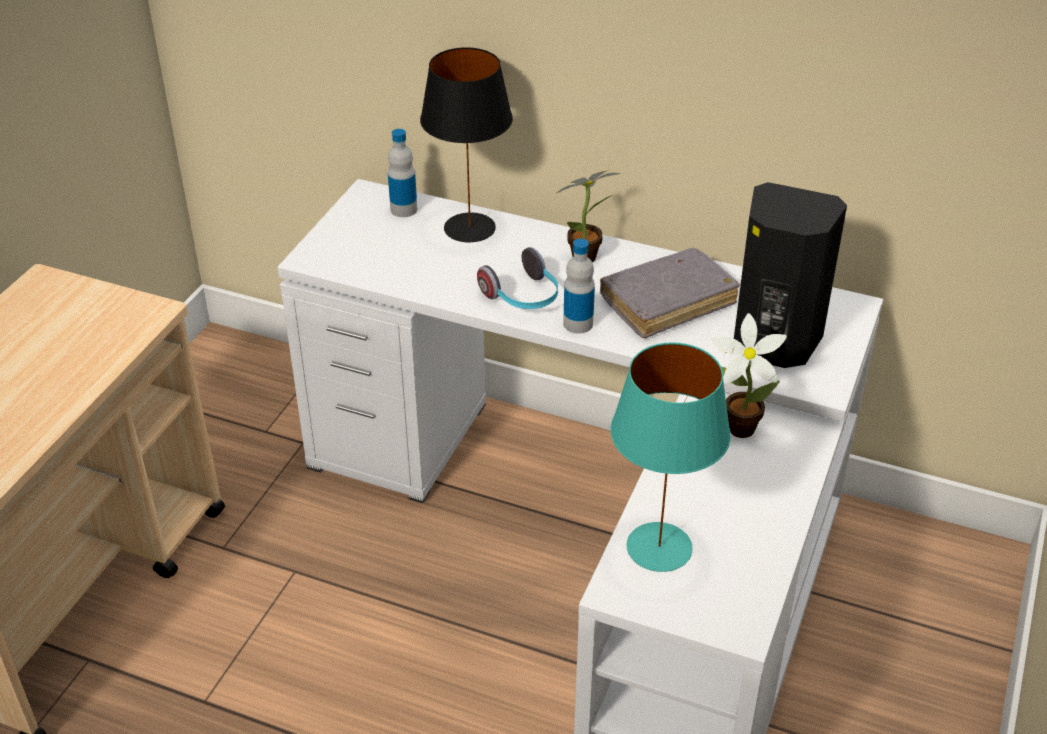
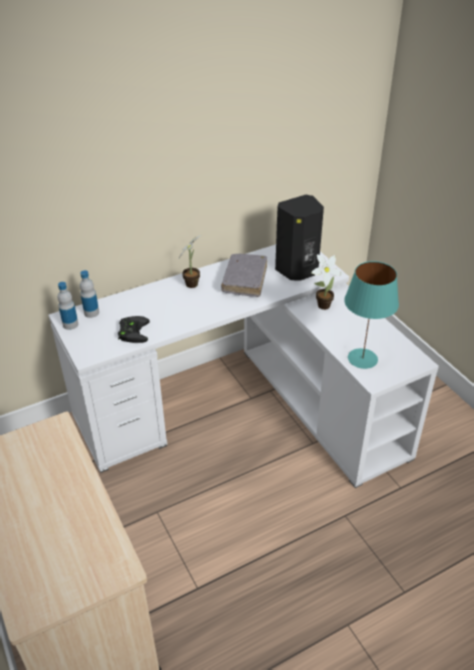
camera: 50 degrees left, 0 degrees up
(408, 265) = (132, 331): none -> black game controller
(468, 227) = (130, 302): black table lamp -> none
(523, 297) = (195, 312): headphones -> none
(578, 324) = (229, 307): bottle -> bottle (70, 324)

